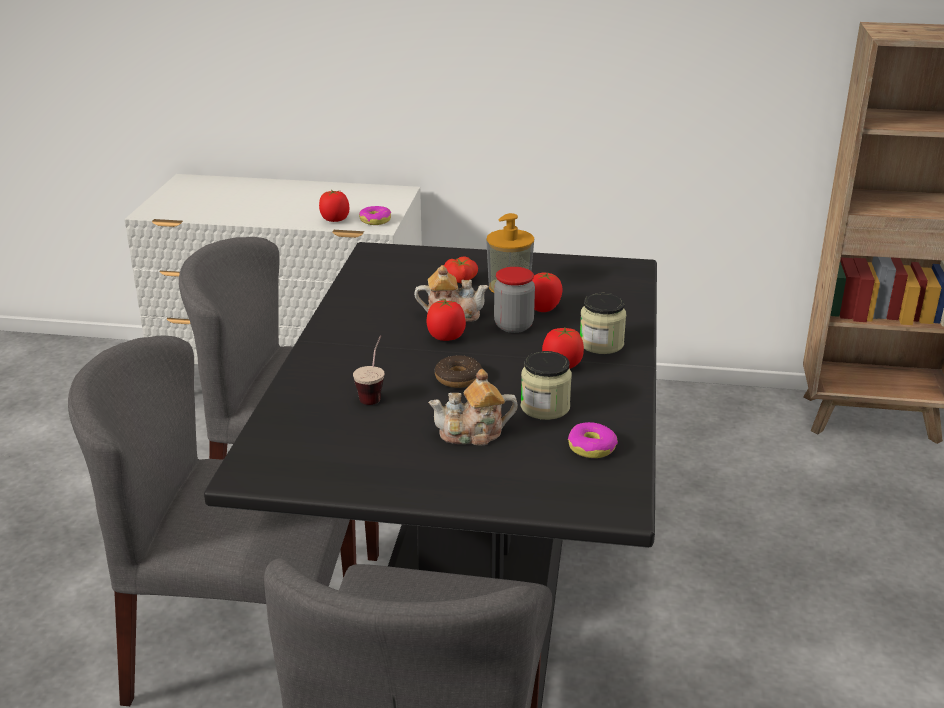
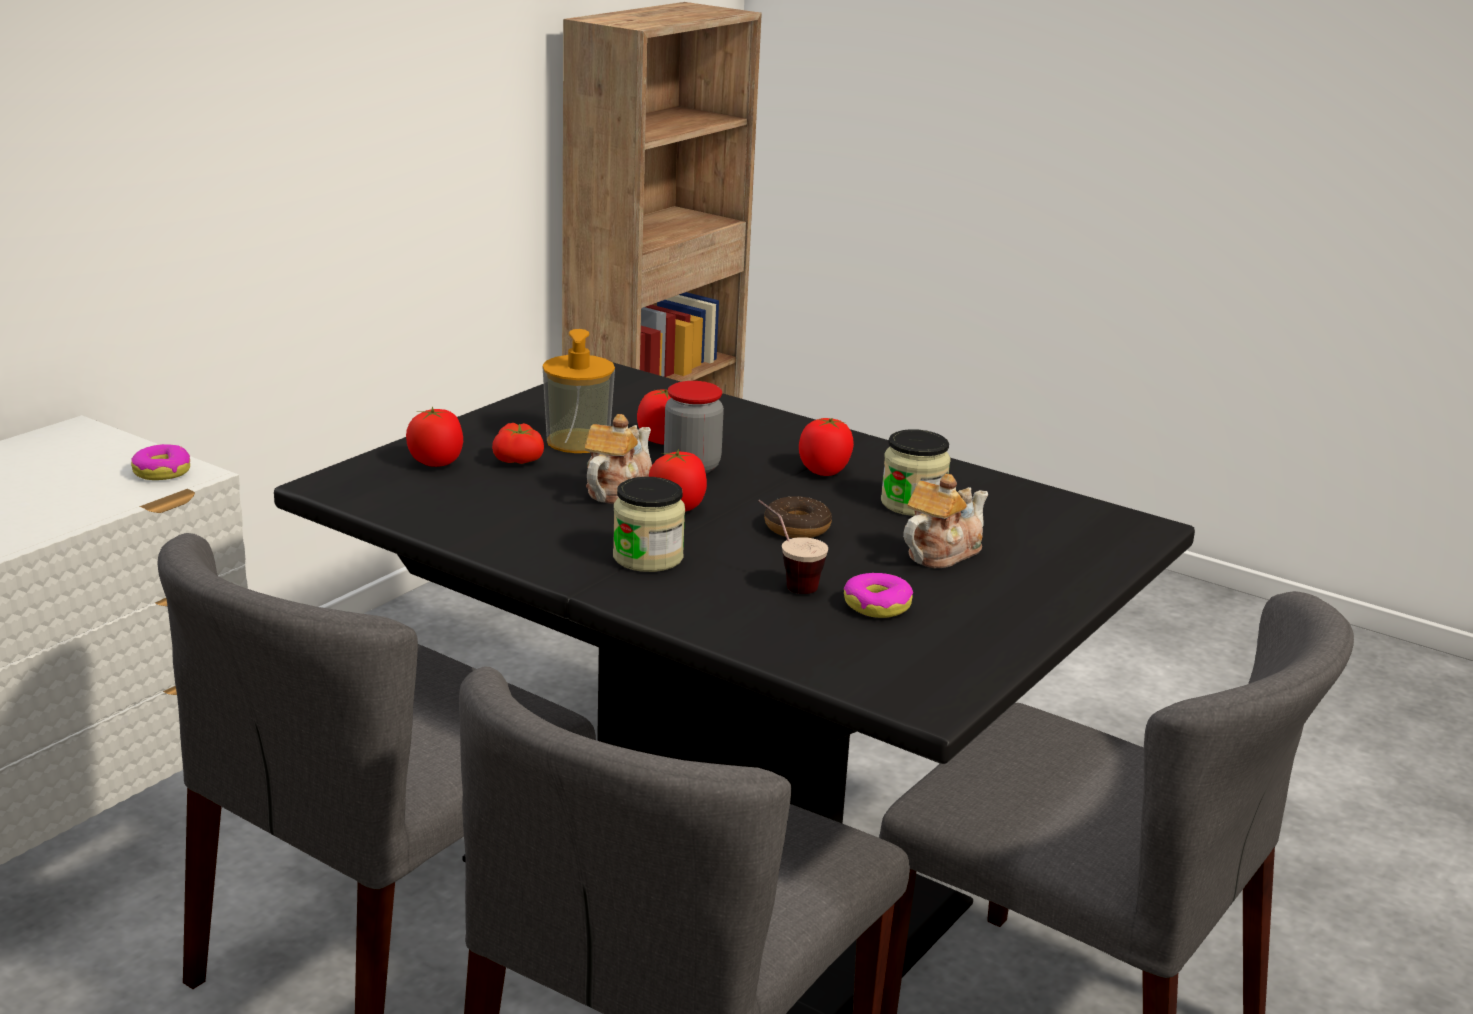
camera: 65 degrees left, 5 degrees down
(335, 220) = (104, 496): tomato -> tomato (436, 463)
(473, 434) = (940, 552): teapot -> teapot turned 150 degrees counterclockwise
(592, 447) = (1019, 506): donut -> donut (877, 605)
(601, 344) = (791, 440): jar -> jar (648, 557)

